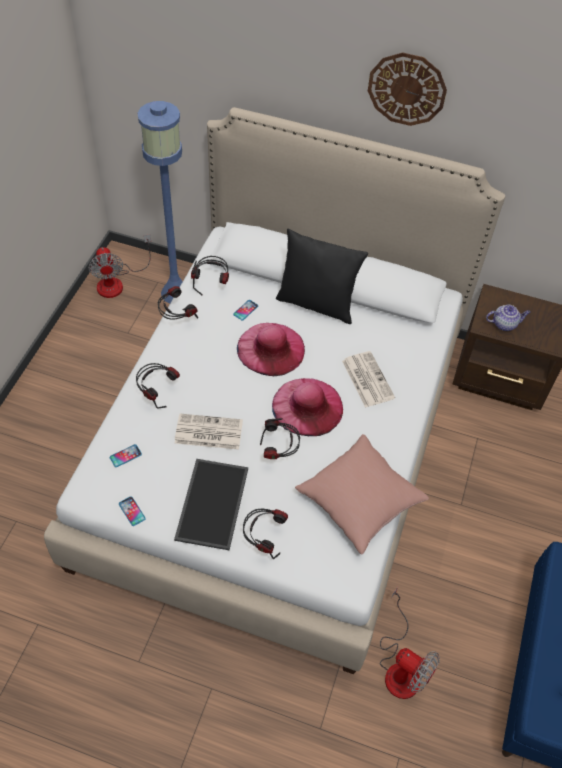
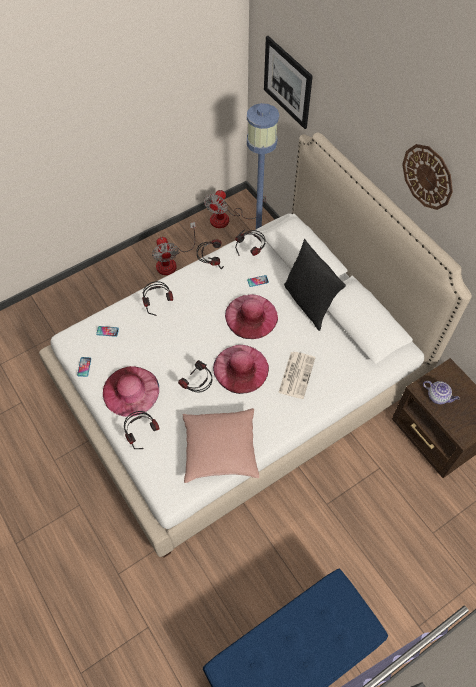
camera: 40 degrees right, 5 degrees up
(159, 70) = (287, 82): none -> picture
(207, 432) = (165, 346): newspaper -> none
(211, 502) = (130, 391): tray -> pink hat
(400, 667) = (196, 575): fan -> fan (171, 261)

